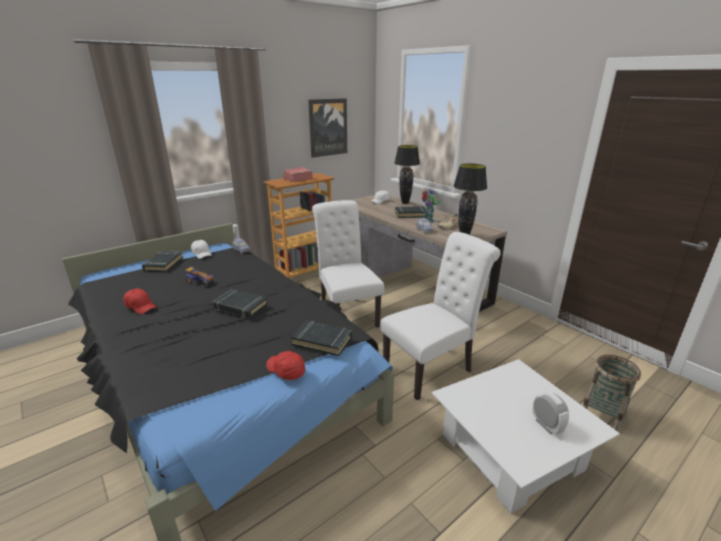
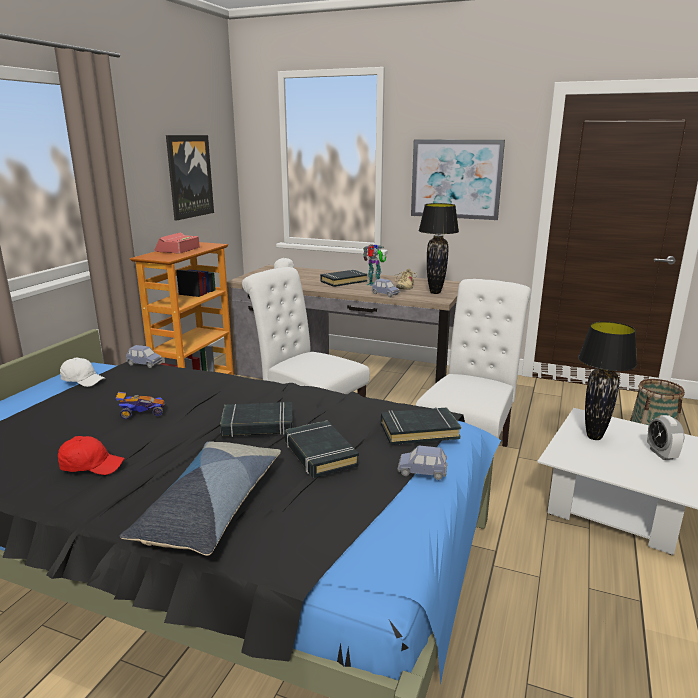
camera: 30 degrees left, 5 degrees down
(156, 350) = (210, 507): none -> pillow
(163, 264) = (33, 407): black book -> black book (319, 454)
(286, 371) = (422, 472): red cap -> blue toy car
(405, 203) = (316, 271): black table lamp -> black table lamp (594, 437)
(514, 143) = (456, 179): none -> picture
(546, 425) = (661, 454): alarm clock -> alarm clock turned 135 degrees counterclockwise

